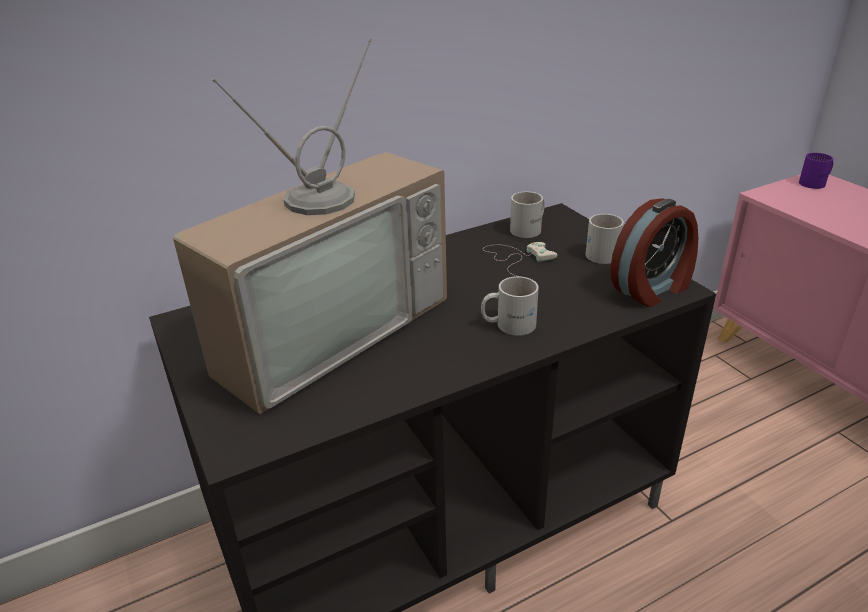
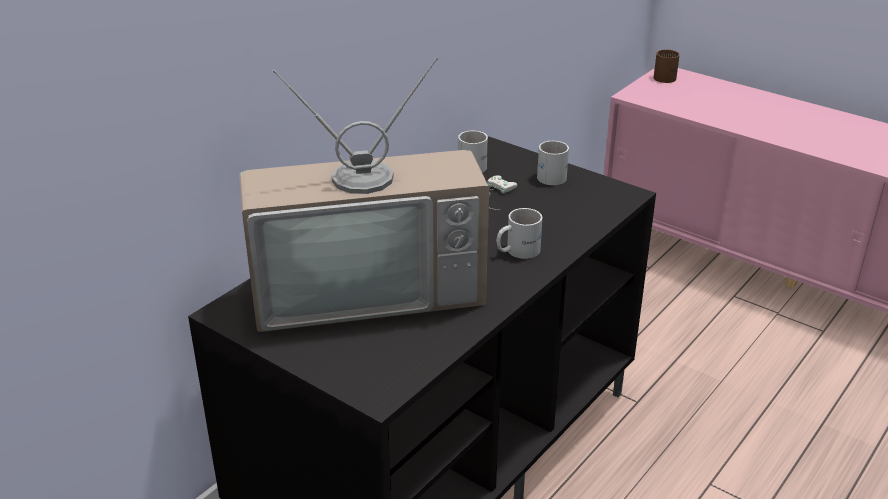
camera: 25 degrees left, 0 degrees up
(326, 328) = (368, 287): television -> television turned 60 degrees clockwise
(653, 289) = (608, 198): alarm clock -> none
(816, 183) = (668, 77): purple mug -> brown mug

